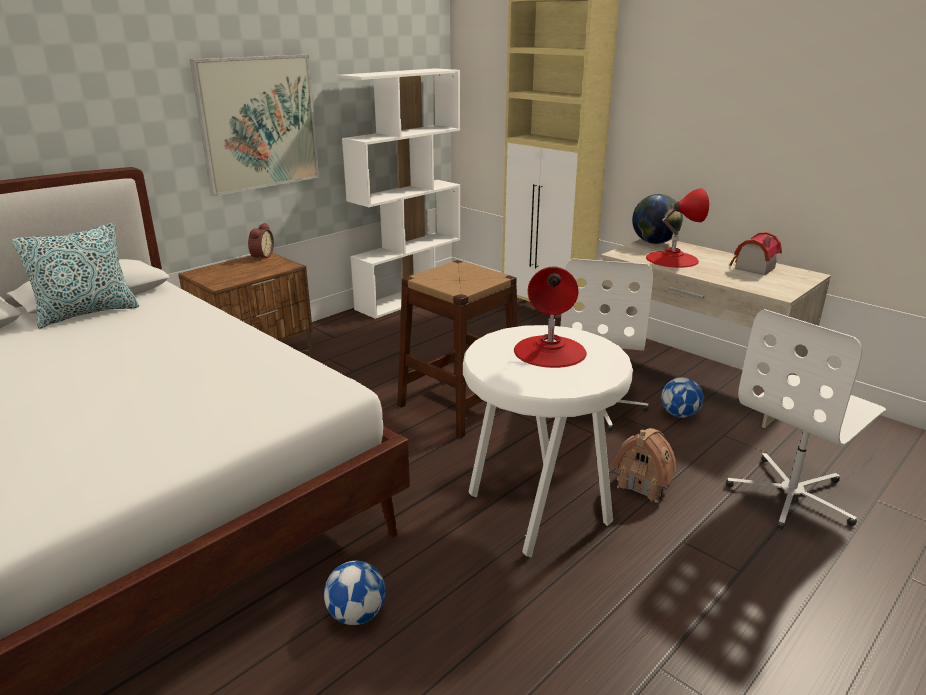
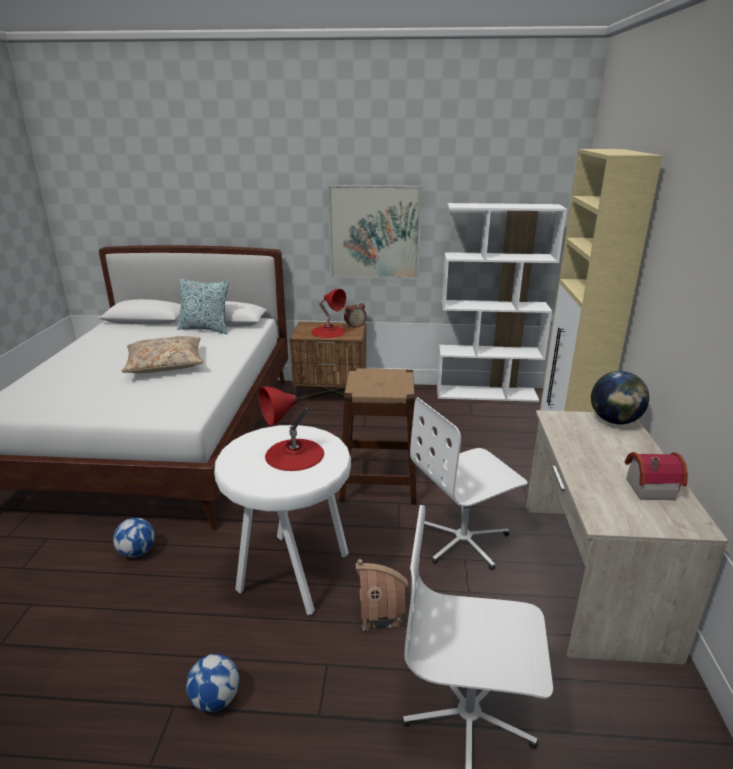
camera: 50 degrees right, 0 degrees up
(144, 364) = (165, 364): none -> beige pillow
(672, 259) = (587, 442): red table lamp -> red table lamp (328, 332)
(679, 414) = (513, 591): football -> football (215, 699)

